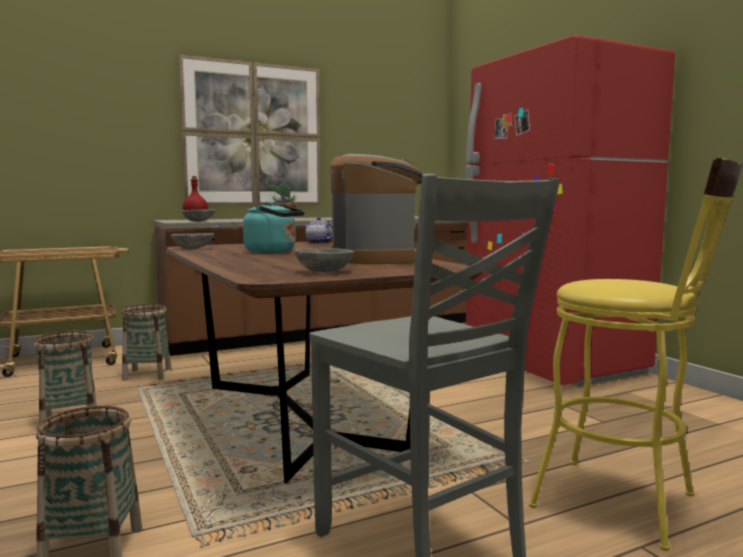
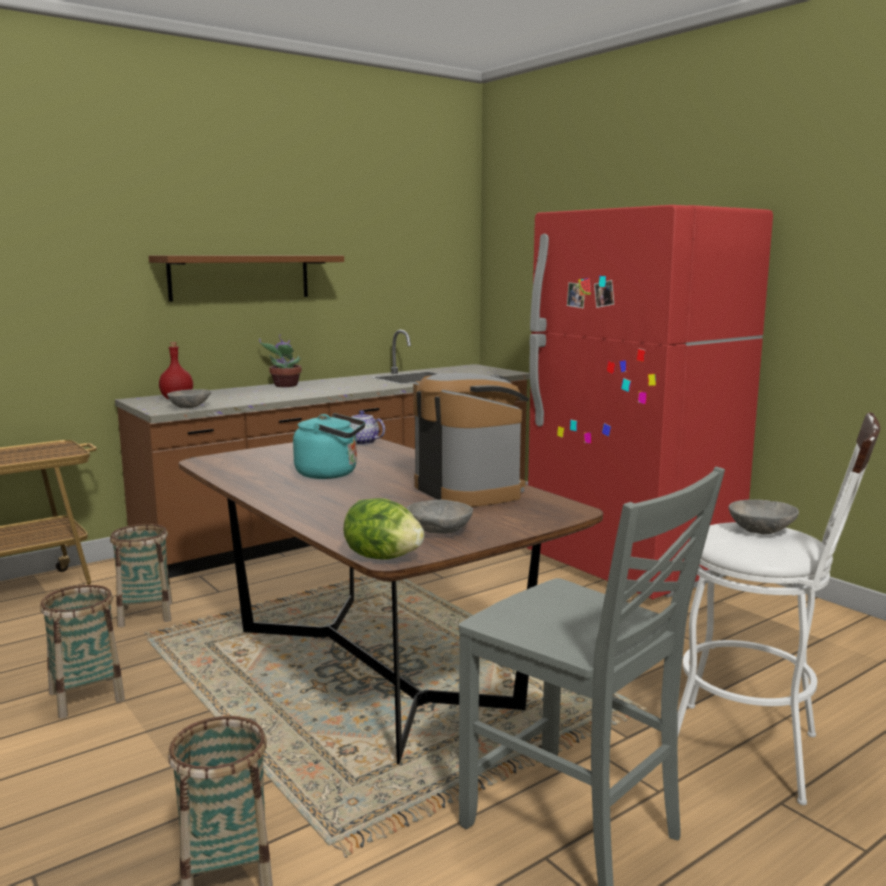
camera: 10 degrees left, 5 degrees up
(194, 249) = (221, 468): grey bowl -> grey bowl (762, 531)
(253, 135) = (240, 277): picture -> brown shelf
(258, 279) = (382, 557): none -> lettuce
(628, 504) = (757, 754): yellow stool -> white stool

